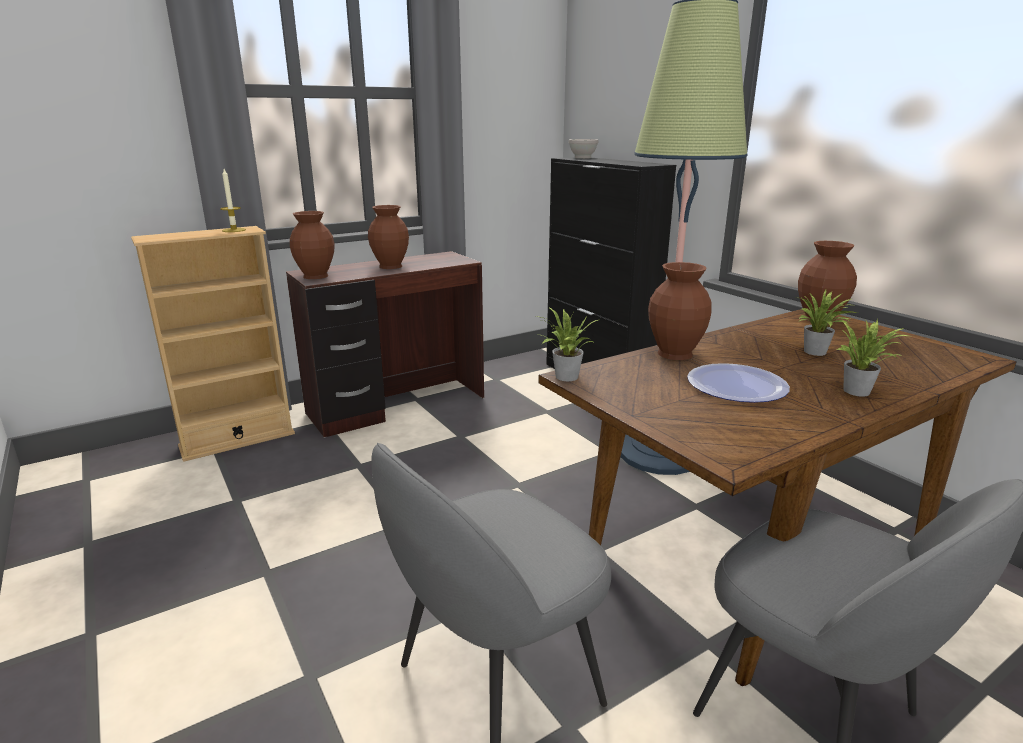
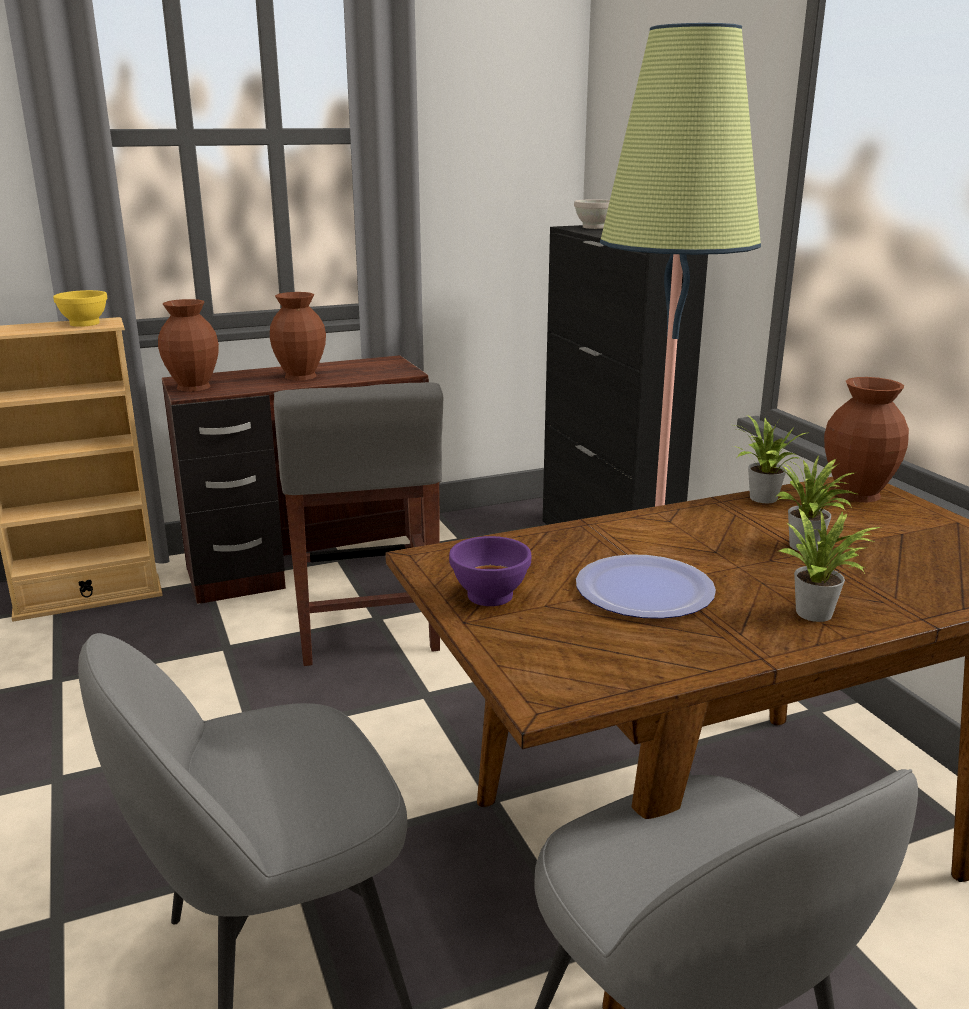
camera: 10 degrees right, 0 degrees up
(234, 230) = (85, 323): candle -> yellow bowl
(456, 445) = (366, 630): none -> grey stool
(564, 377) = (415, 559): potted plant -> potted plant (760, 499)
(635, 397) = (488, 596): none -> purple bowl
(674, 353) = (595, 533): brown vase -> none

